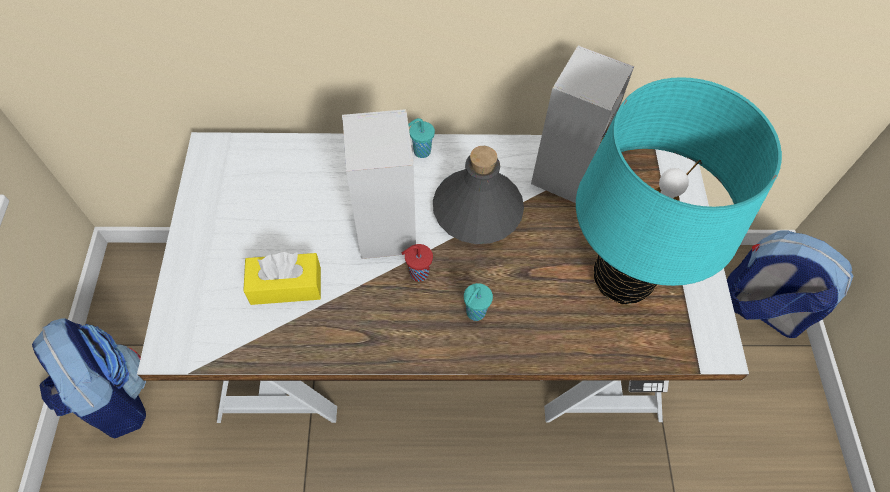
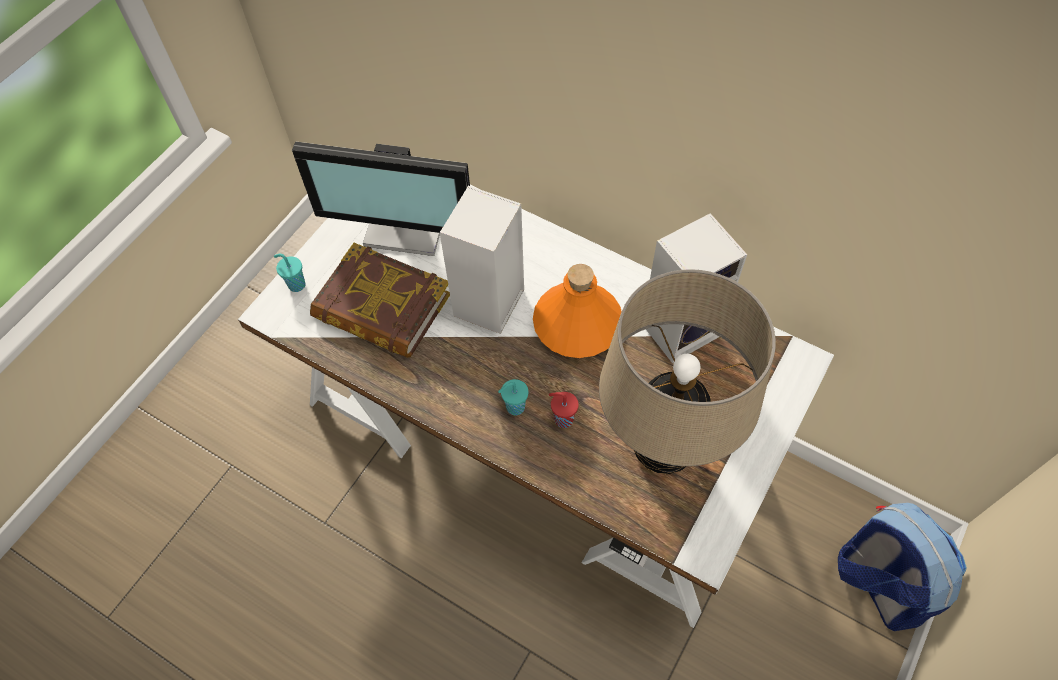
camera: 35 degrees right, 0 degrees up
(112, 396) = (246, 340): backpack -> none
(259, 197) = (407, 226): none -> monitor
(286, 285) = (382, 307): yellow tissue box -> book
(417, 273) = (490, 351): red cup -> red cup (562, 419)
(421, 151) = (564, 249): turquoise cup -> turquoise cup (296, 284)
(478, 210) = (578, 324): grey bottle -> orange bottle
(622, 279) = (663, 447): turquoise table lamp -> beige table lamp

